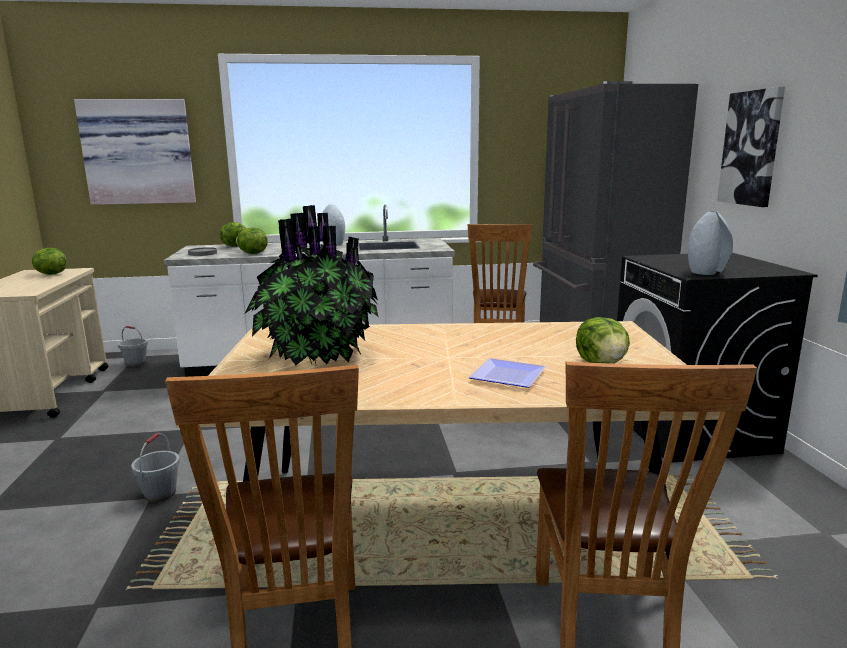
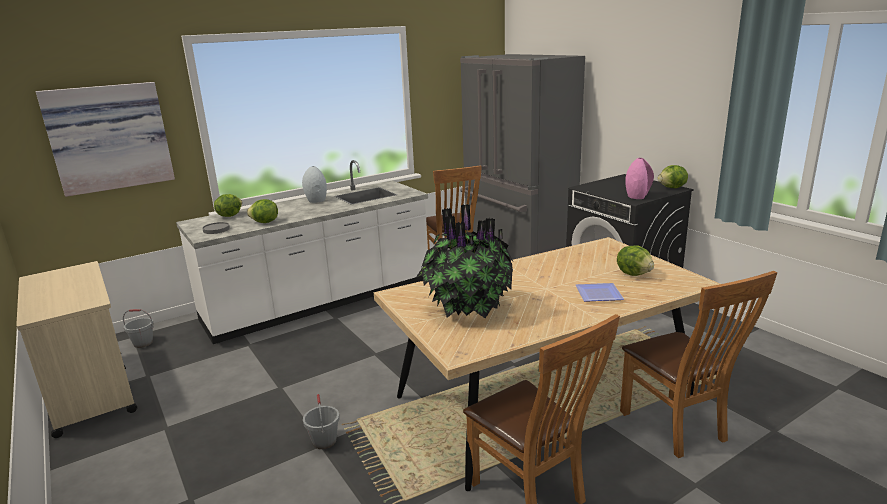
camera: 25 degrees left, 5 degrees up
(50, 274) = (67, 277): lettuce -> lettuce (672, 188)
(706, 272) = (637, 196): grey vase -> pink vase
(751, 148) = (634, 105): picture -> none

